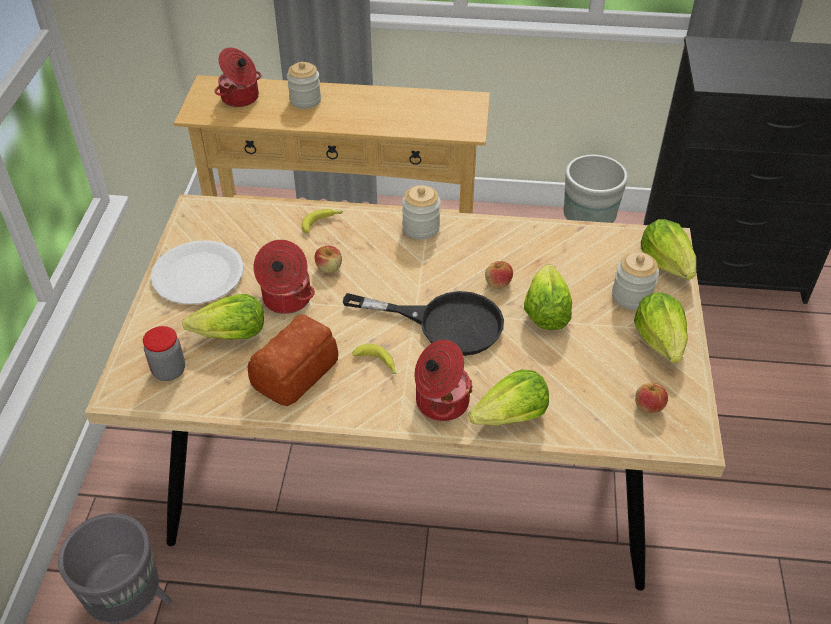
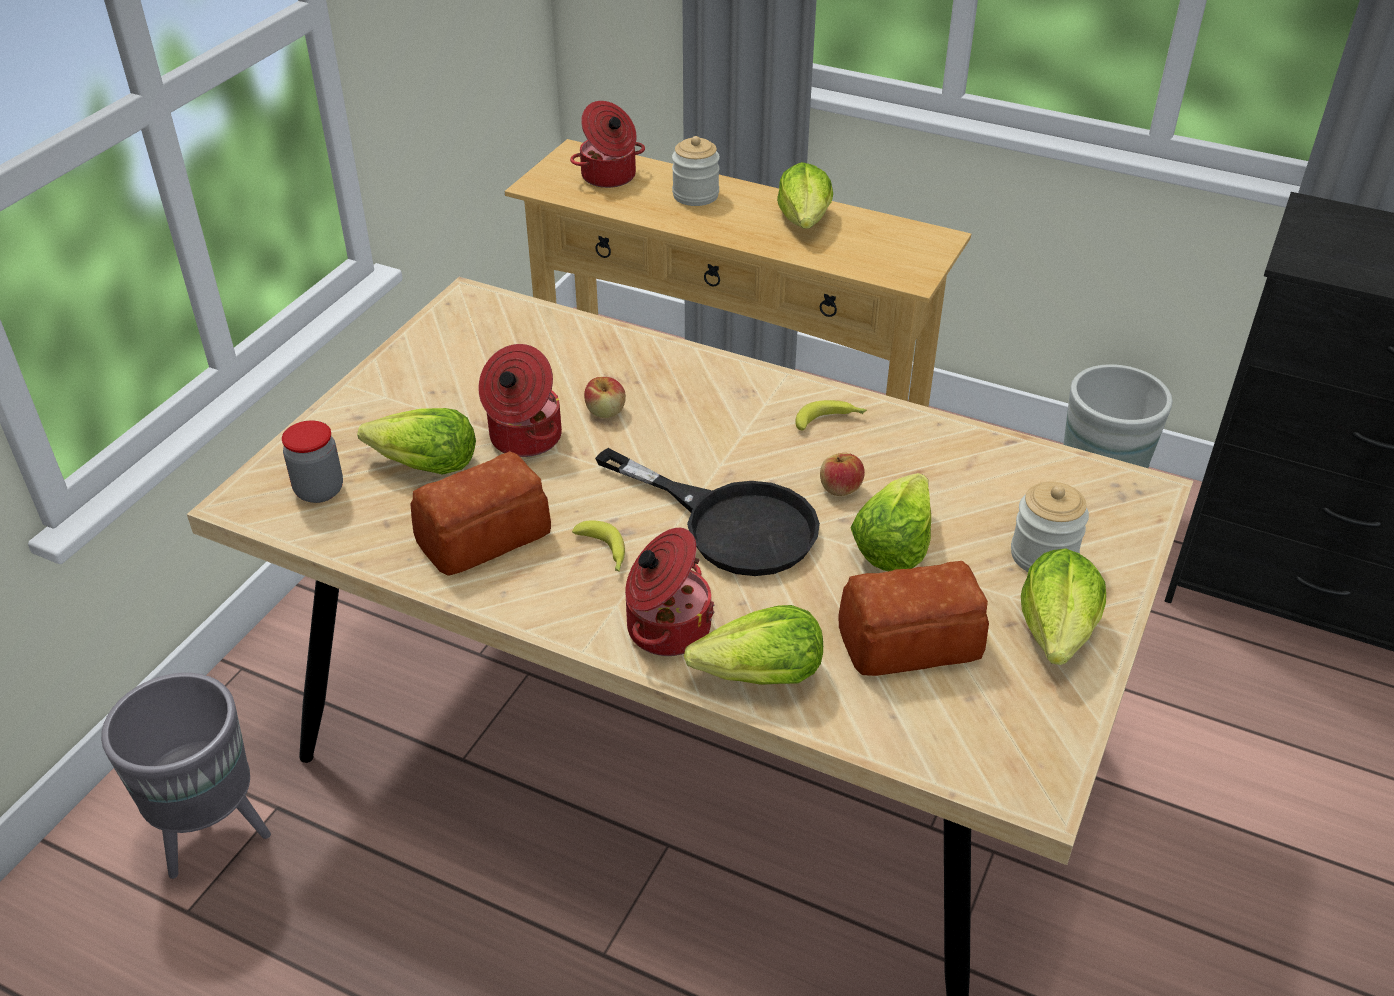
camera: 20 degrees right, 5 degrees down
(198, 275) = (425, 380): white plate -> none
(322, 222) = (629, 351): banana -> banana (830, 421)
(421, 228) = (765, 388): jar -> none
(585, 368) = (913, 640): none -> bread
(648, 406) = (987, 721): apple -> none
(667, 263) = (1128, 523): lettuce -> lettuce (805, 220)

